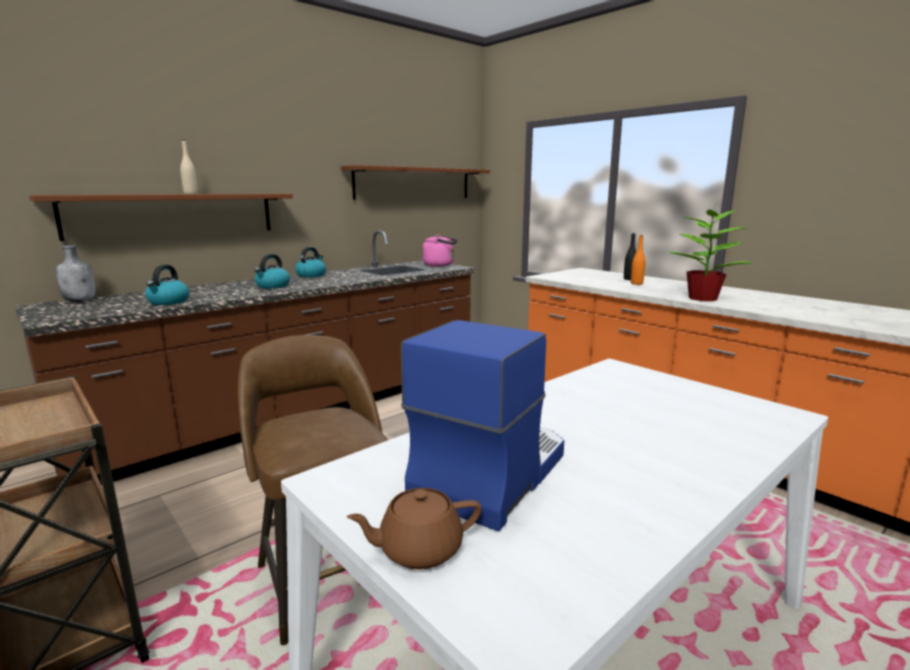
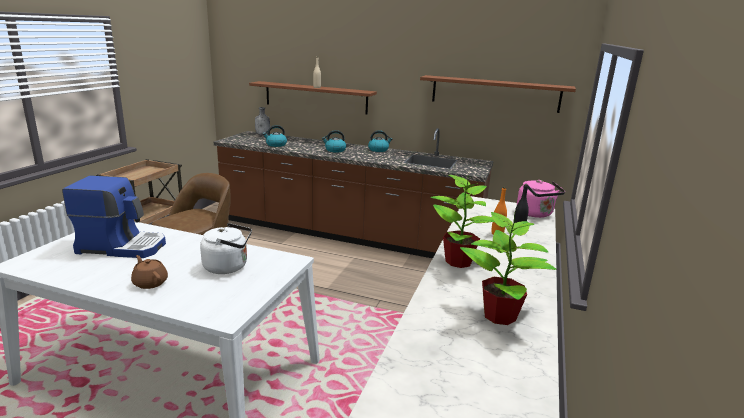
camera: 60 degrees right, 5 degrees up
(419, 549) = (64, 244): brown teapot -> brown teapot (150, 282)
(440, 265) = (476, 168): pink kettle -> pink kettle (536, 214)
(624, 399) = (228, 267): none -> white kettle
(813, 305) = (500, 316): none -> potted plant

